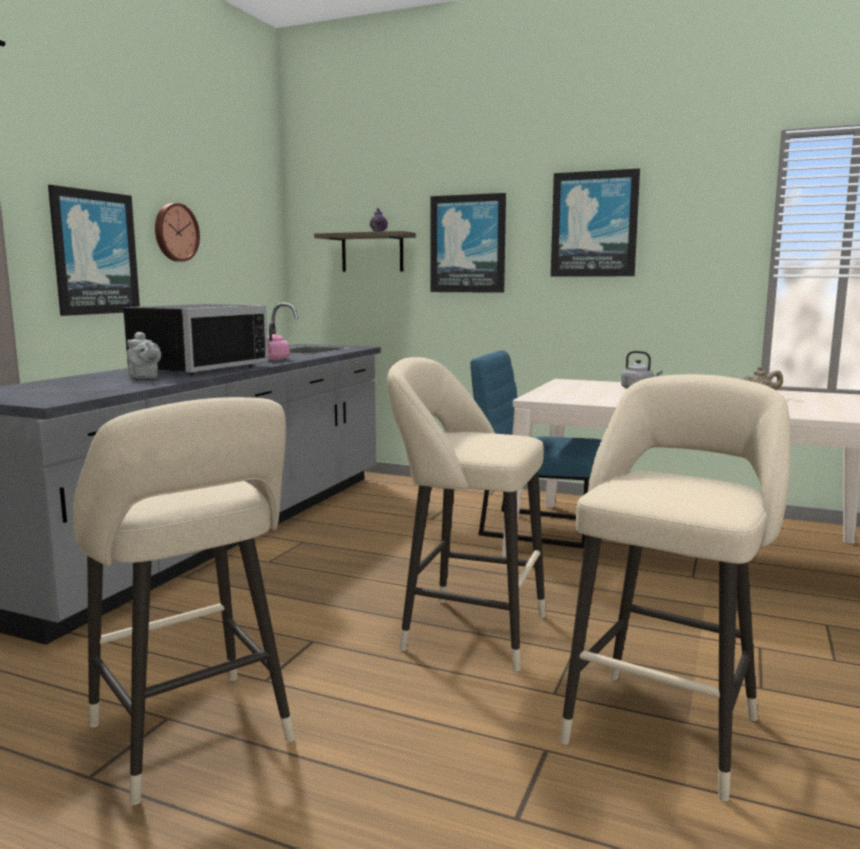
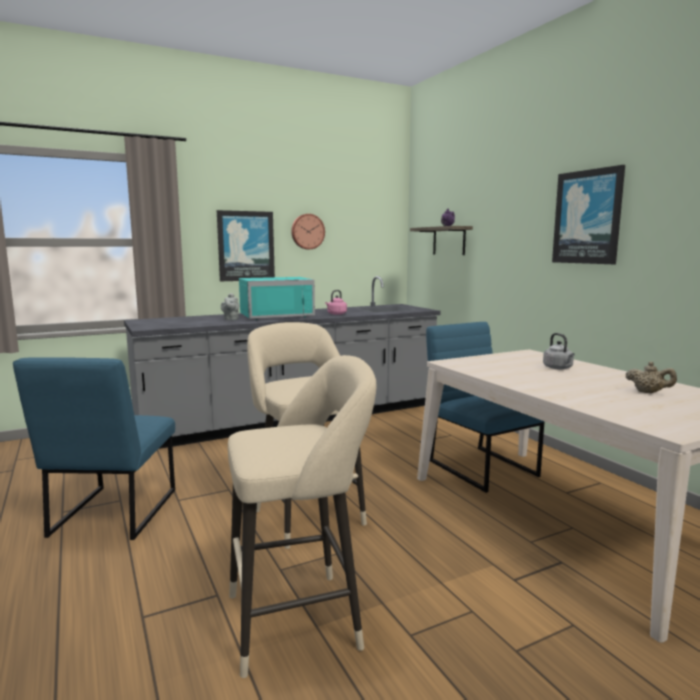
camera: 40 degrees right, 0 degrees up
(194, 368) = (275, 315): black microwave -> turquoise microwave
(195, 739) = (112, 513): beige stool -> blue chair
(468, 244) = (502, 234): picture -> none

